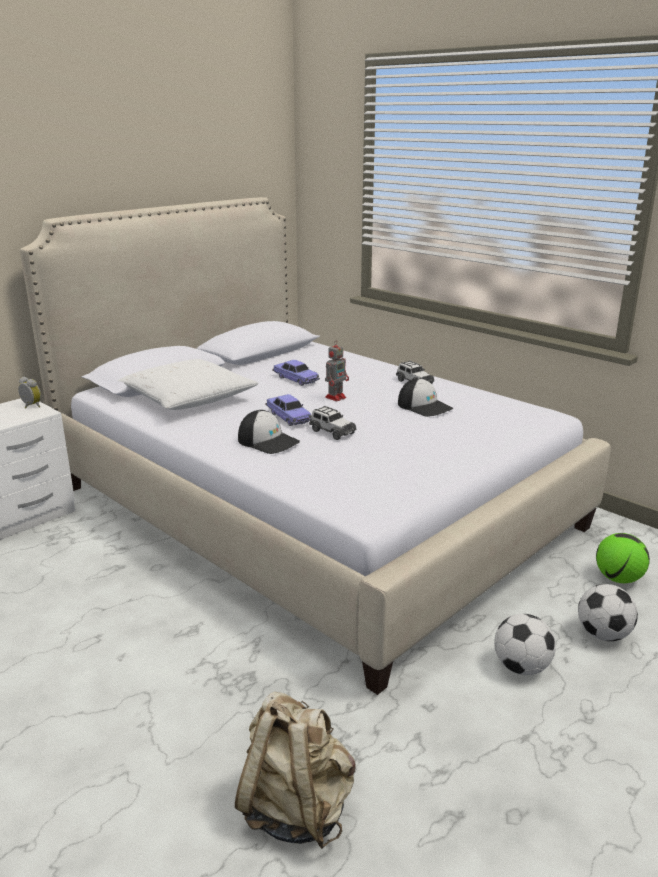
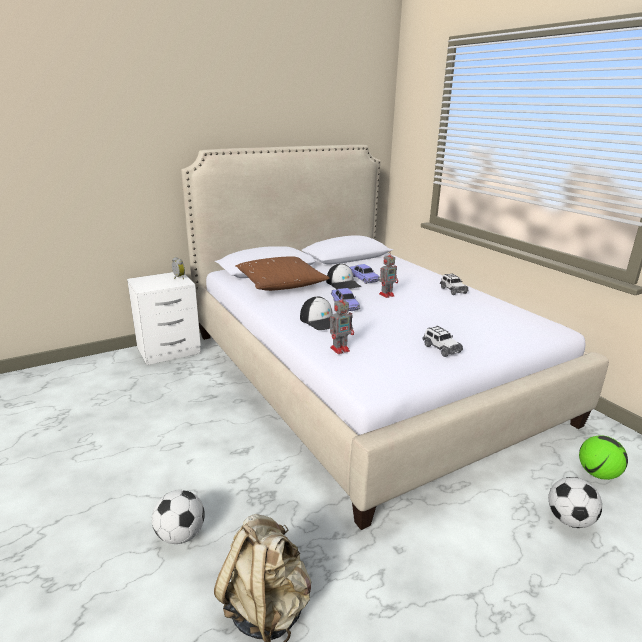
camera: 15 degrees right, 0 degrees up
(188, 399) = (280, 284): white pillow -> brown pillow
(310, 474) = (340, 349): none -> toy robot
(332, 432) = (371, 320): toy car -> toy car (441, 349)
(424, 406) = (453, 309): cap -> cap (343, 284)
(521, 667) = (487, 533): football -> football (180, 535)

